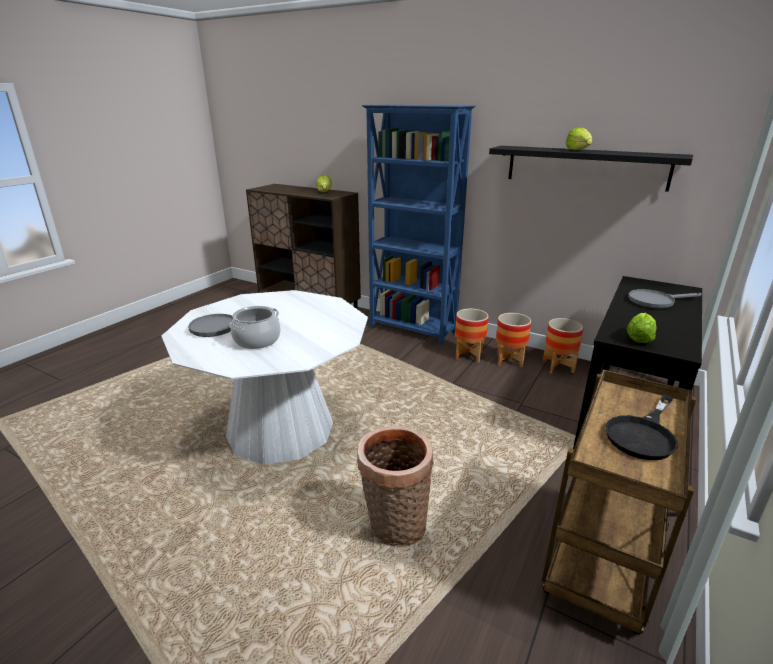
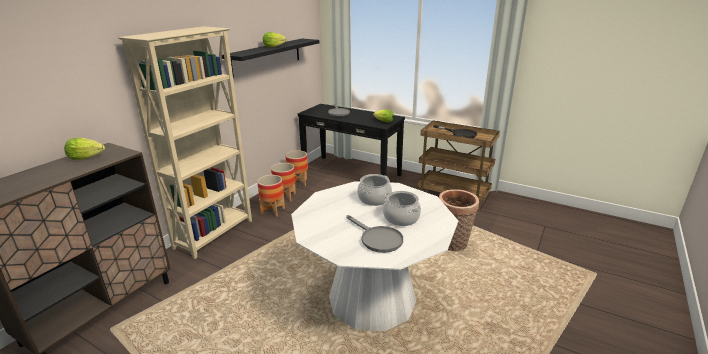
camera: 90 degrees left, 0 degrees up
(313, 326) = (374, 199): none -> cooking pot
(413, 330) = (215, 234): blue bookcase -> beige bookcase

